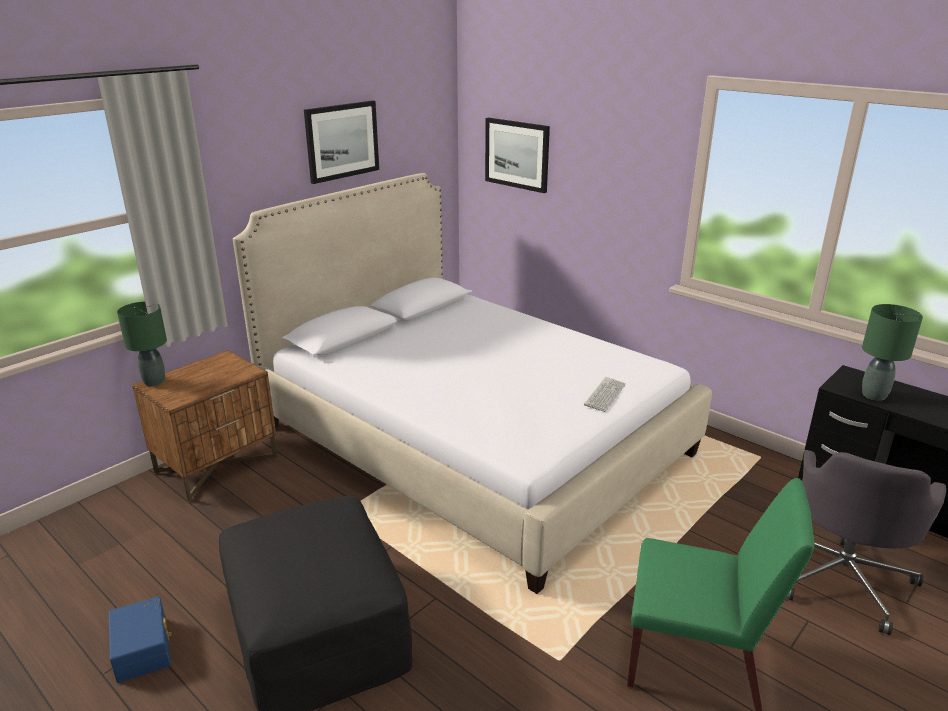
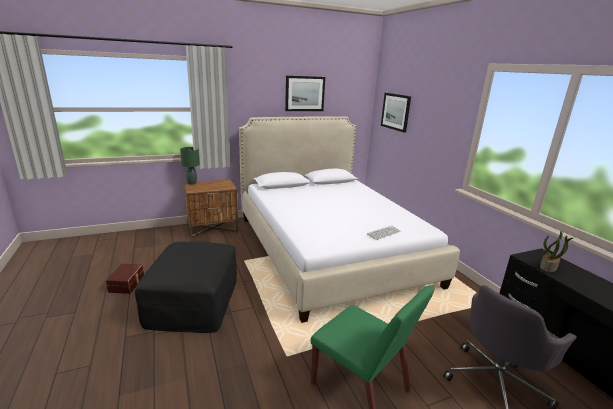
camera: 25 degrees right, 5 degrees down
(144, 648) = (127, 284): blue storage box -> brown storage box
(874, 395) = (548, 267): green table lamp -> potted plant

